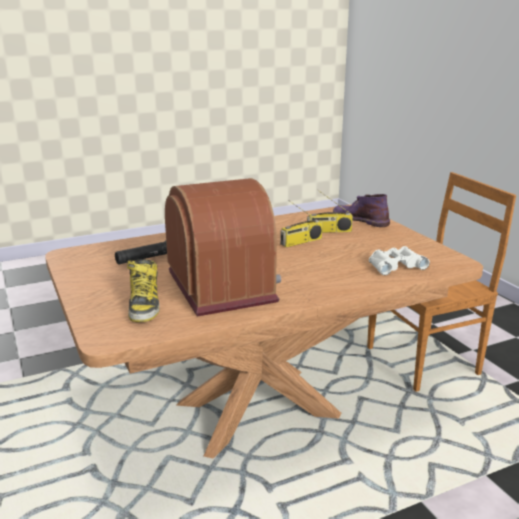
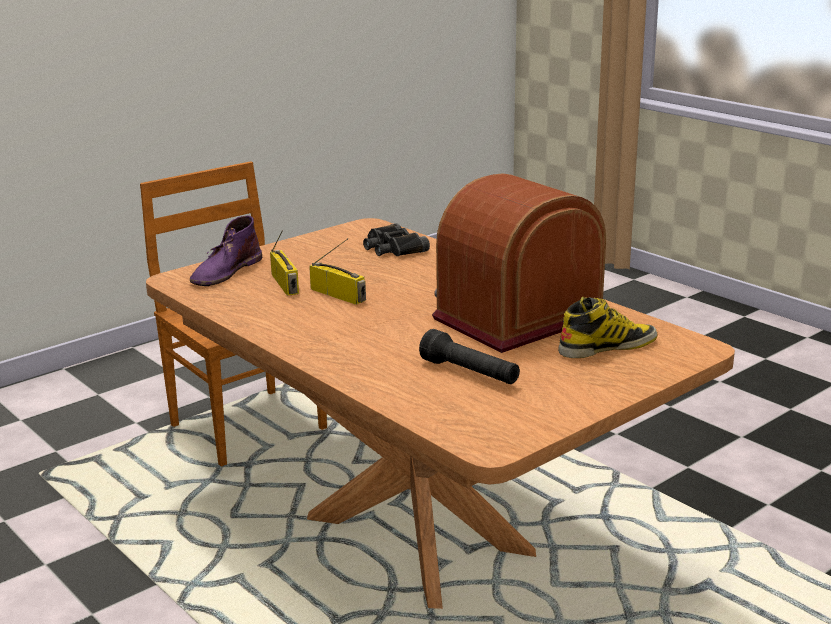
camera: 105 degrees left, 0 degrees up
(395, 265) = (393, 248): white binoculars -> black binoculars

